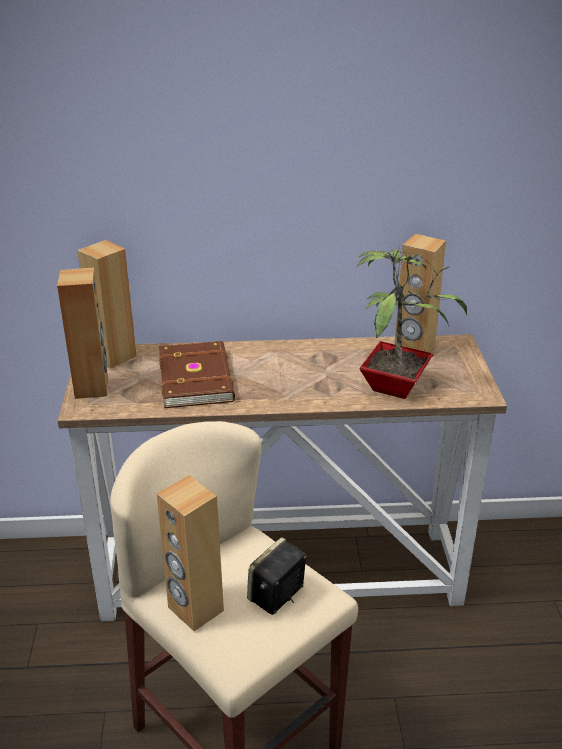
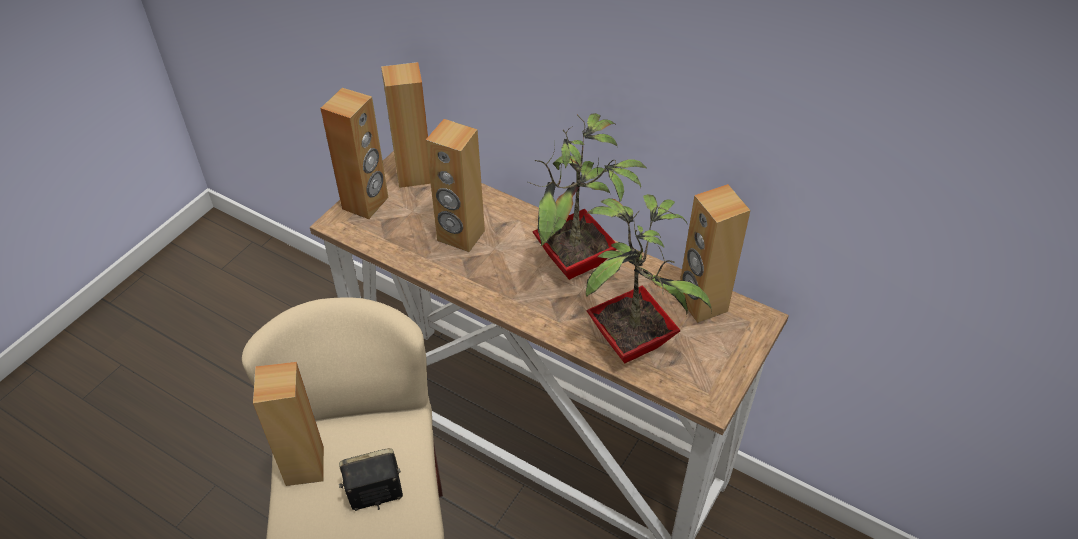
camera: 35 degrees right, 15 degrees up
(197, 378) = (460, 236): brown book -> brown speaker
(305, 361) = (576, 264): none -> potted plant

